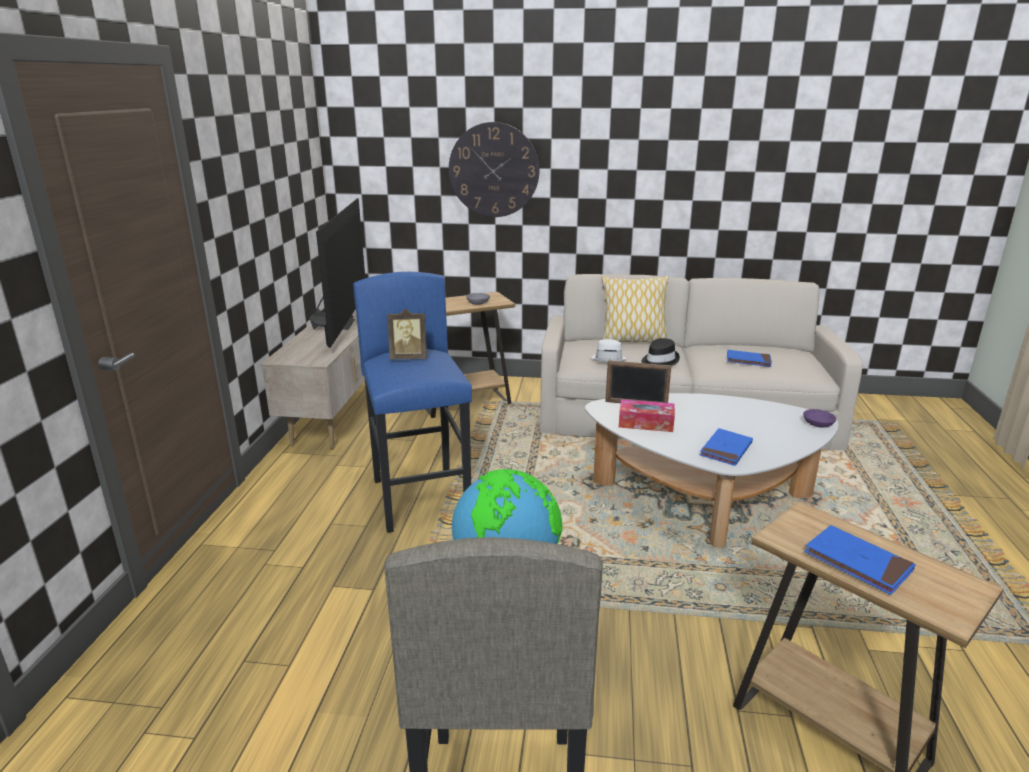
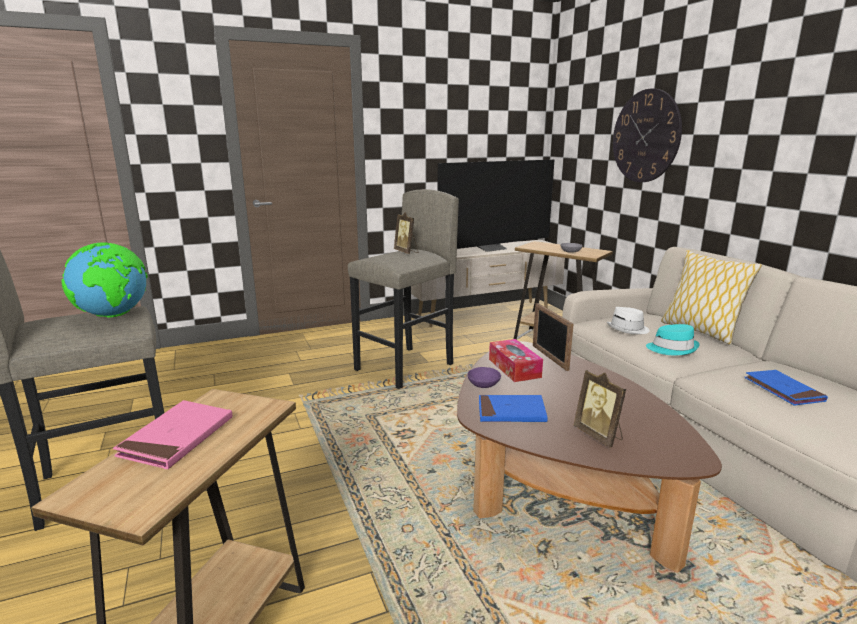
camera: 60 degrees right, 5 degrees down
(421, 498) = (405, 367): blue stool -> grey stool
(659, 361) = (672, 348): black hat -> turquoise hat
(703, 501) = (555, 488): white coffee table -> brown coffee table
(777, 433) = (599, 435): none -> picture frame
(817, 424) = (671, 459): purple bowl -> purple bowl (482, 384)
(857, 562) = (177, 438): blue book -> pink book

